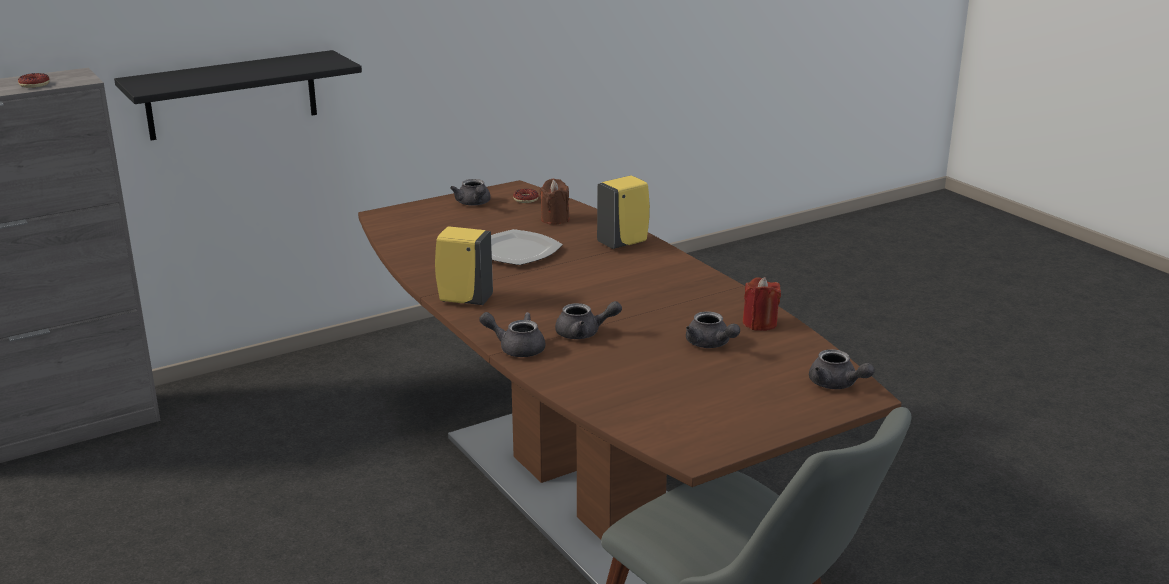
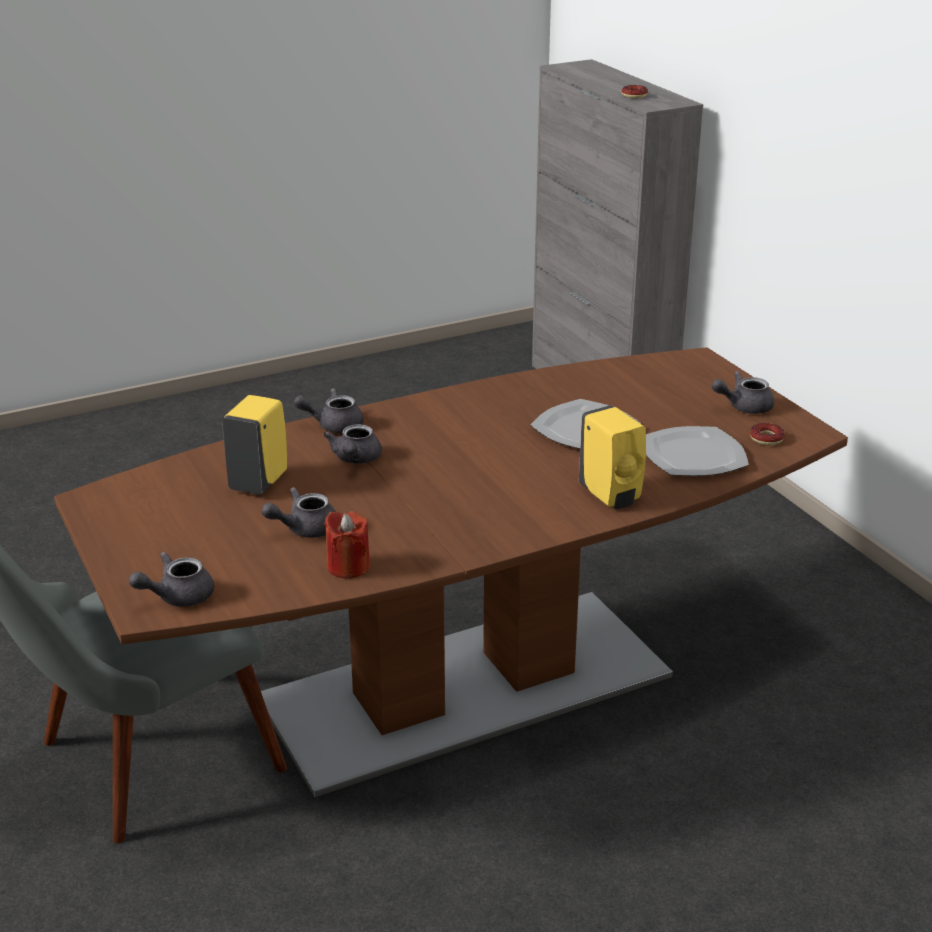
camera: 95 degrees right, 5 degrees up
(232, 95) = (795, 191): black shelf -> none
(463, 300) = (452, 401): yellow soap dispenser -> yellow soap dispenser (260, 481)
(516, 348) = (333, 425): grey teapot -> grey teapot turned 120 degrees counterclockwise
(555, 219) = (694, 455): brown candle -> plate

